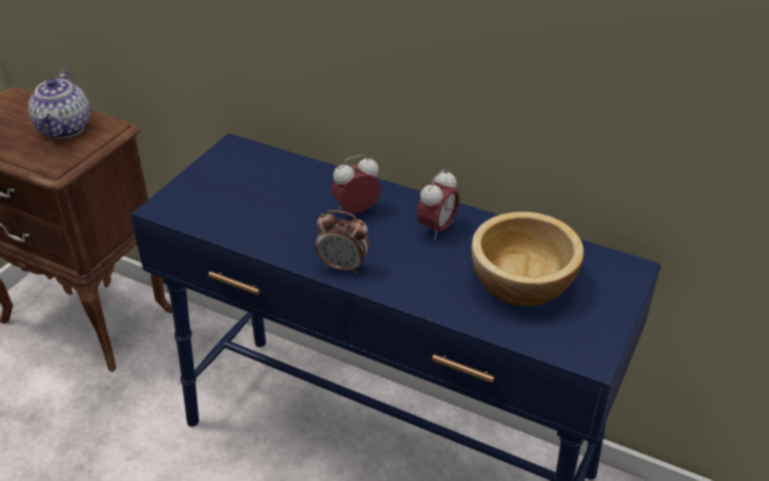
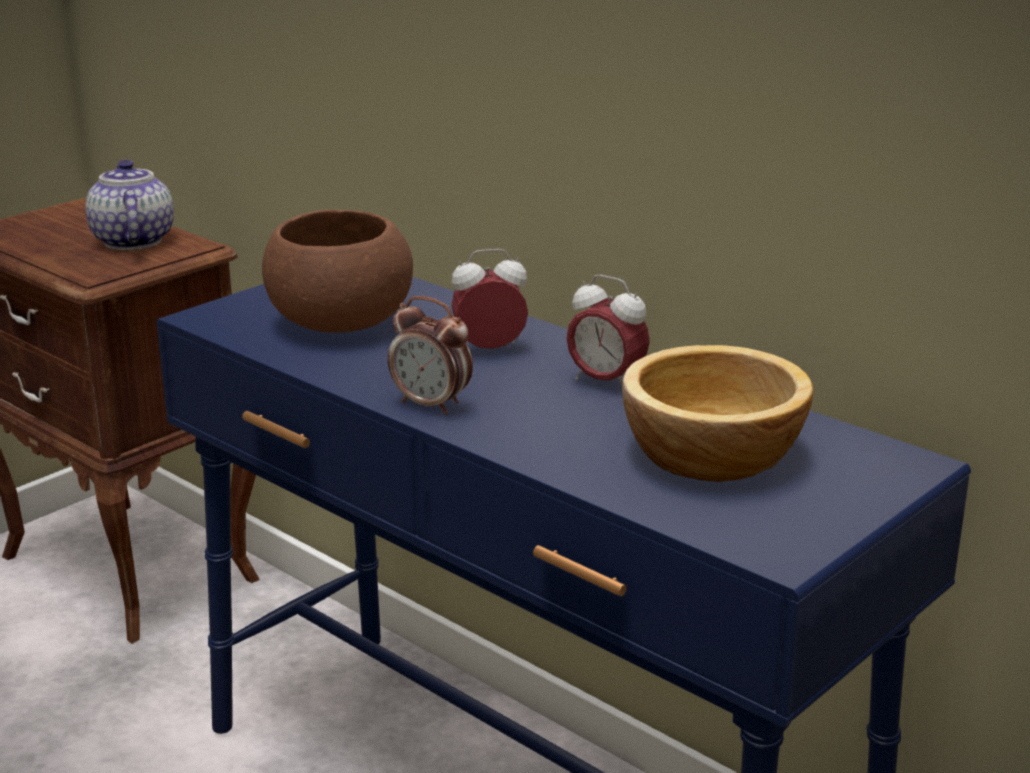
camera: 15 degrees right, 15 degrees down
(65, 128) = (131, 241): teapot -> teapot turned 150 degrees clockwise
(252, 200) = (339, 323): none -> brown bowl
(437, 229) = (606, 382): alarm clock -> alarm clock turned 75 degrees clockwise

